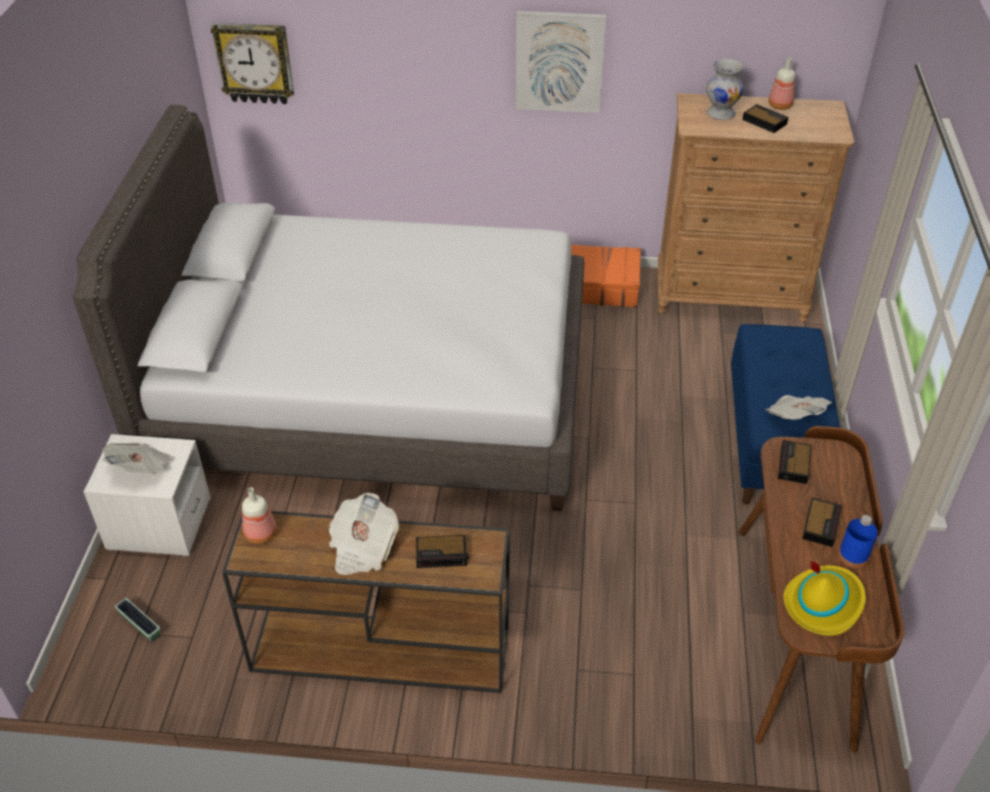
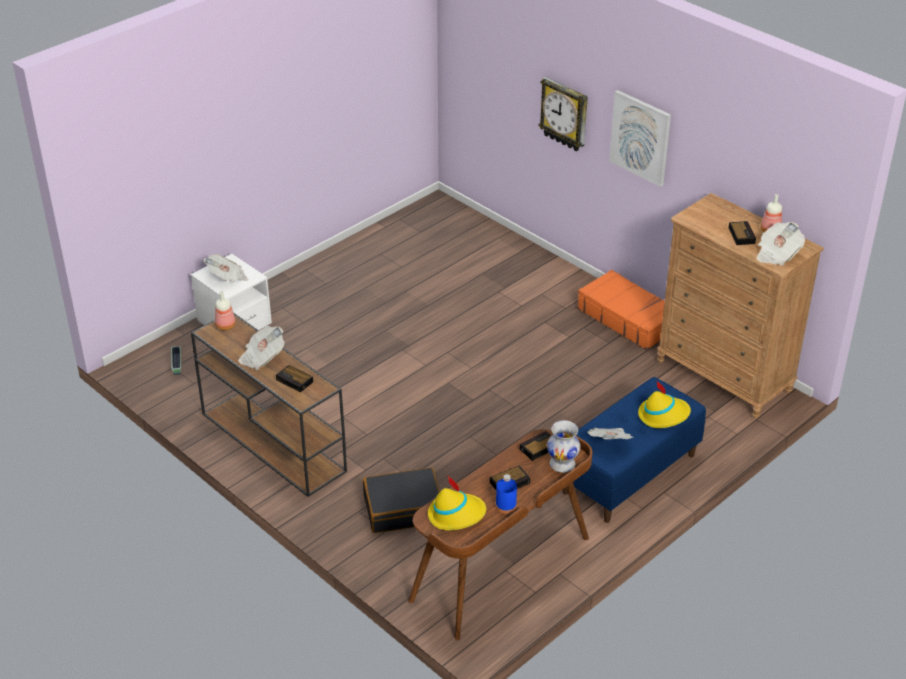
camera: 40 degrees right, 5 degrees down
(255, 63) = (466, 65): wall clock -> wall clock (565, 114)
(373, 394) = (418, 315): grey bed -> none
(619, 632) = (403, 509): none -> black suitcase
(720, 114) = (719, 218): white vase -> white vase (561, 464)
(800, 359) = (663, 415): none -> yellow hat
(819, 125) = (777, 254): none -> newspaper

